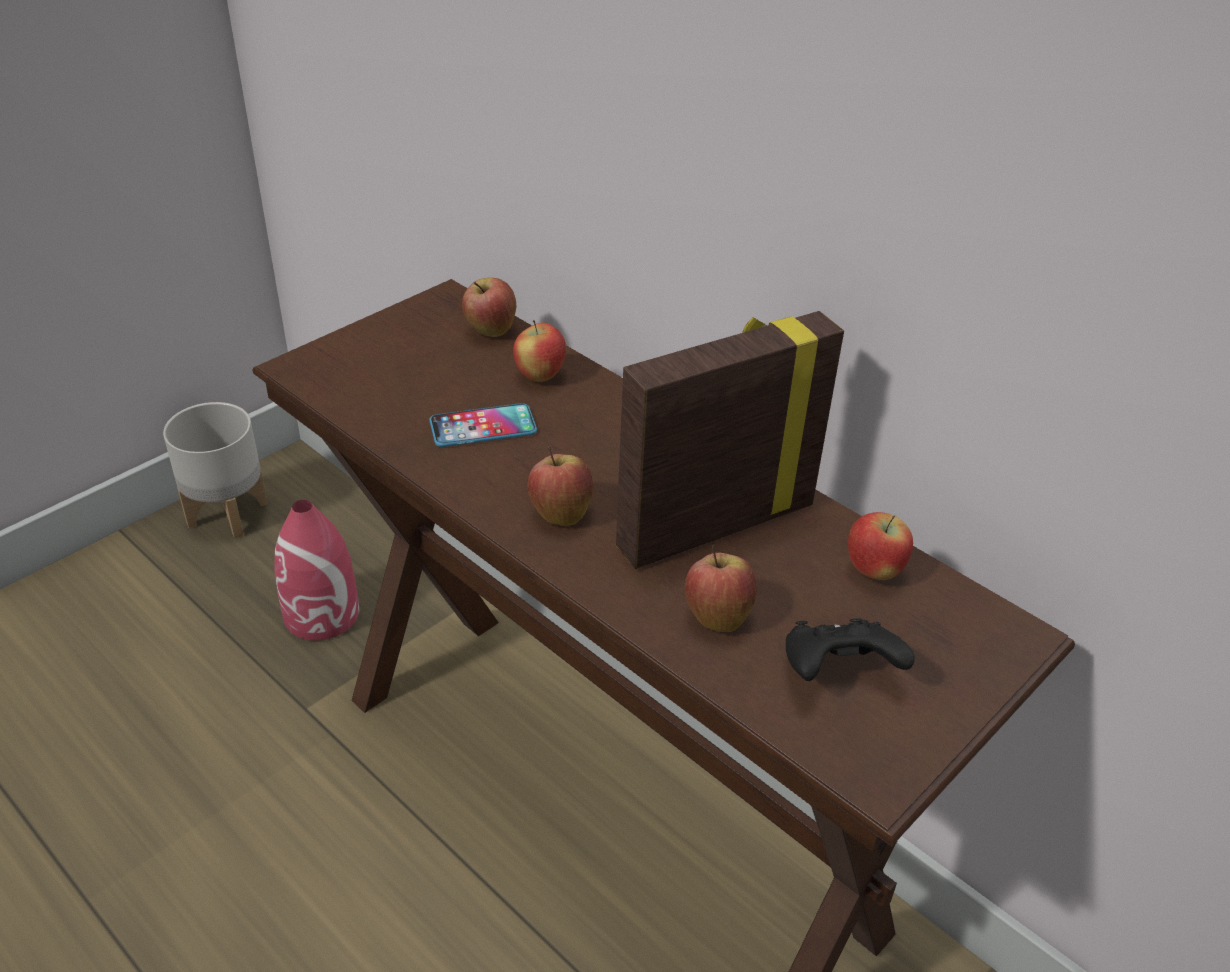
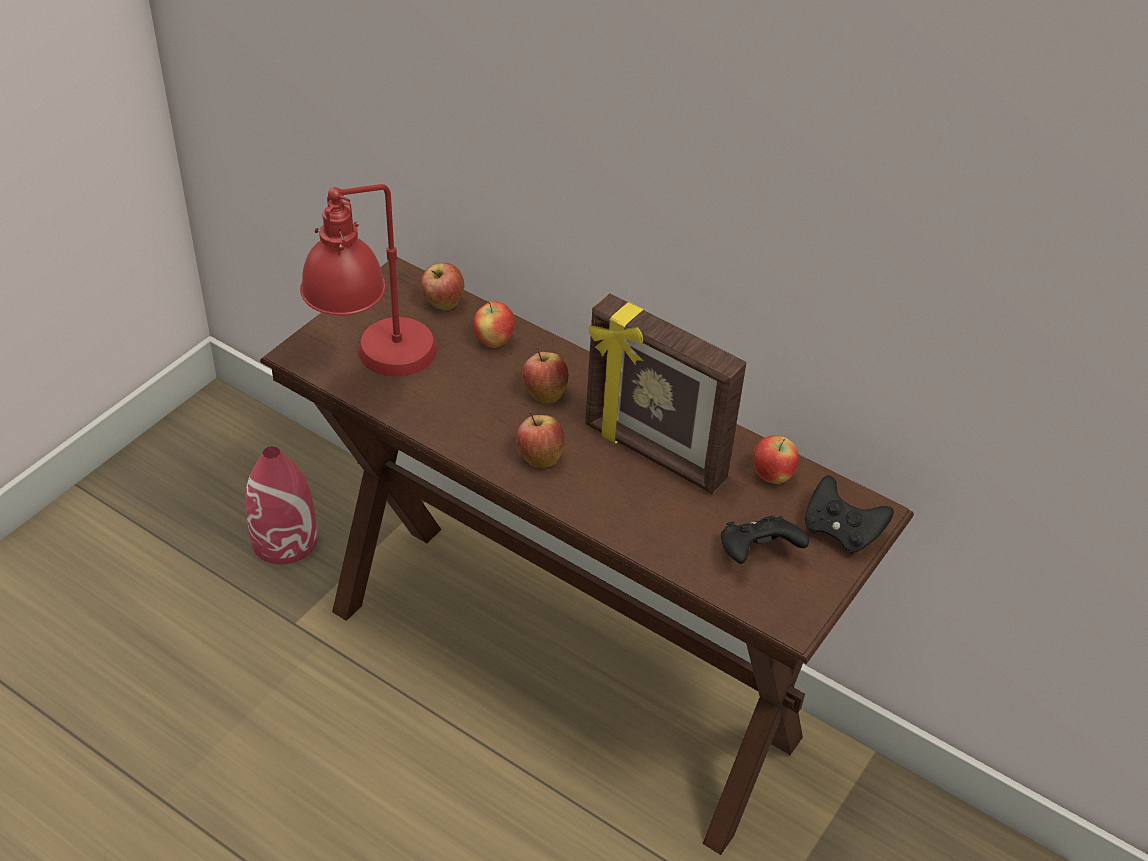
camera: 10 degrees left, 5 degrees up
(227, 514) = (170, 458): grey planter -> none
(385, 391) = (376, 369): none -> red table lamp
(483, 427) = (462, 392): phone -> none
(713, 525) = (653, 454): picture frame -> picture frame turned 105 degrees counterclockwise
(717, 616) = (668, 523): apple -> apple (544, 393)
(965, 656) = (841, 532): none -> black game controller

